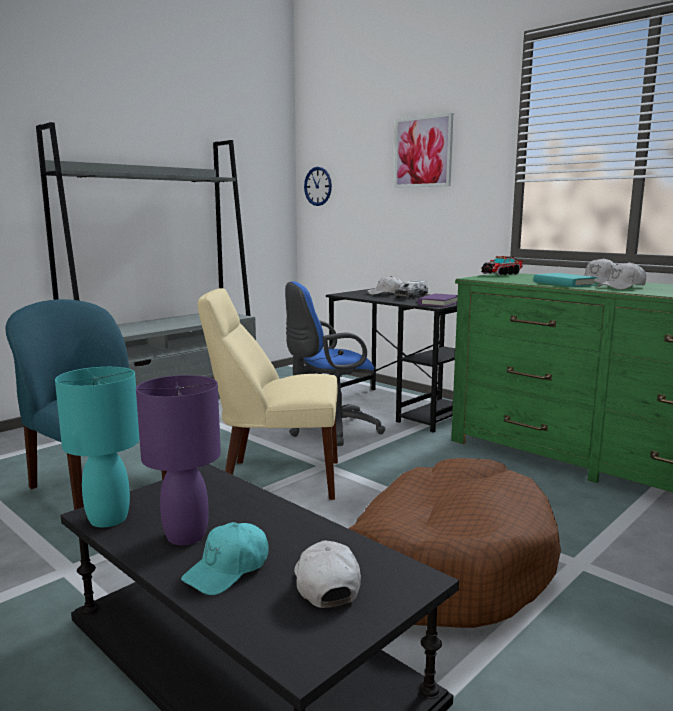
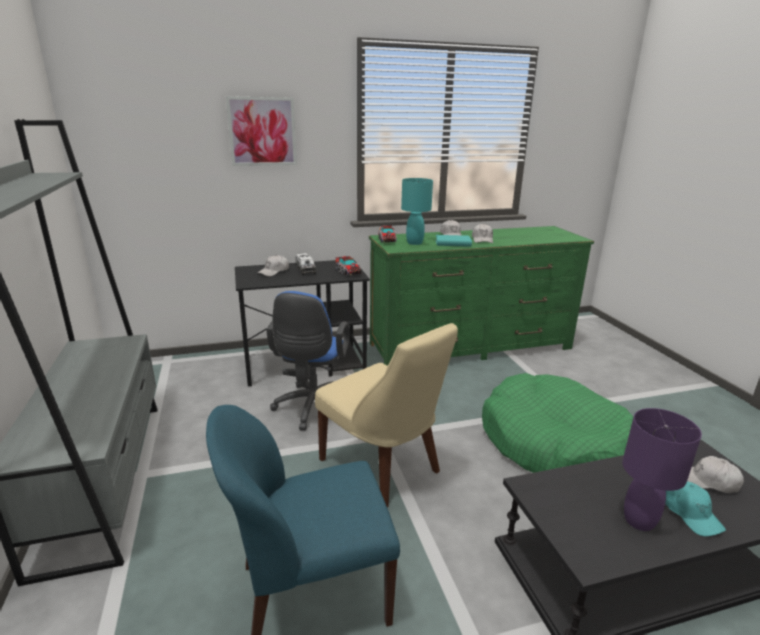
camera: 60 degrees left, 10 degrees up
(109, 519) = (601, 556): turquoise table lamp -> turquoise table lamp (415, 243)
(276, 478) = (383, 468): beige chair -> beige chair turned 75 degrees counterclockwise
(318, 186) = (110, 162): wall clock -> none
(439, 303) = (347, 272): purple book -> toy truck
(448, 564) = (553, 445): brown dog bed -> green dog bed

